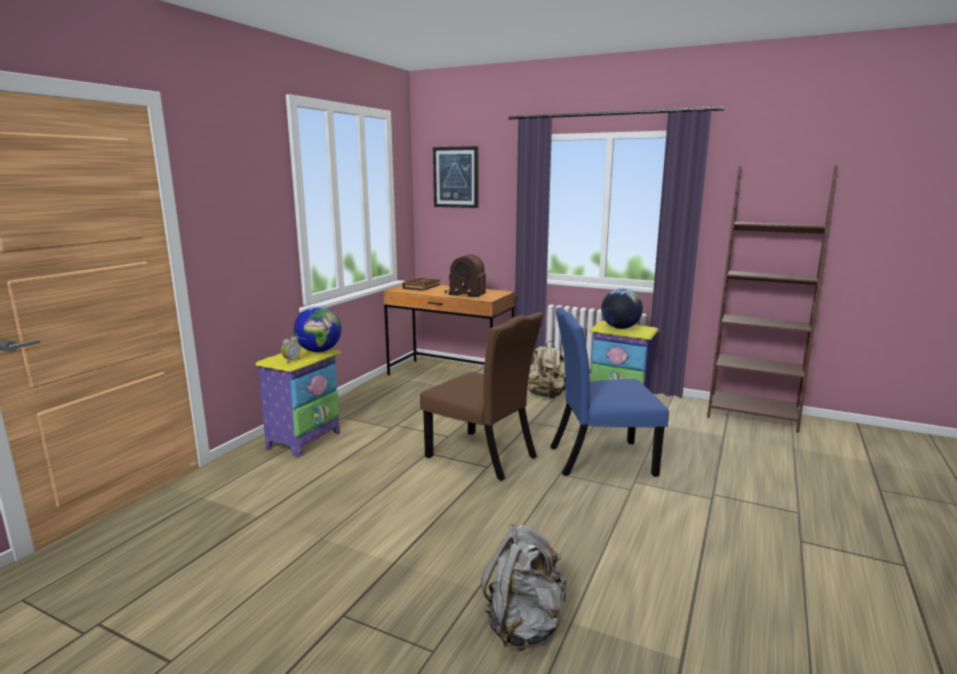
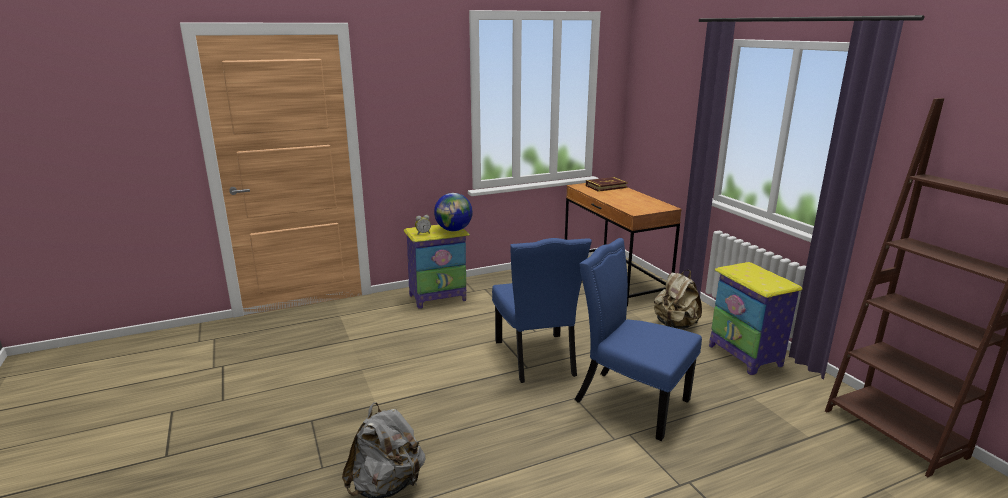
camera: 40 degrees right, 5 degrees up
(456, 177) = (659, 79): picture -> none
(465, 293) = (629, 201): radio -> none
(481, 455) = (536, 356): brown chair -> blue chair
(620, 328) = (751, 275): globe -> none

